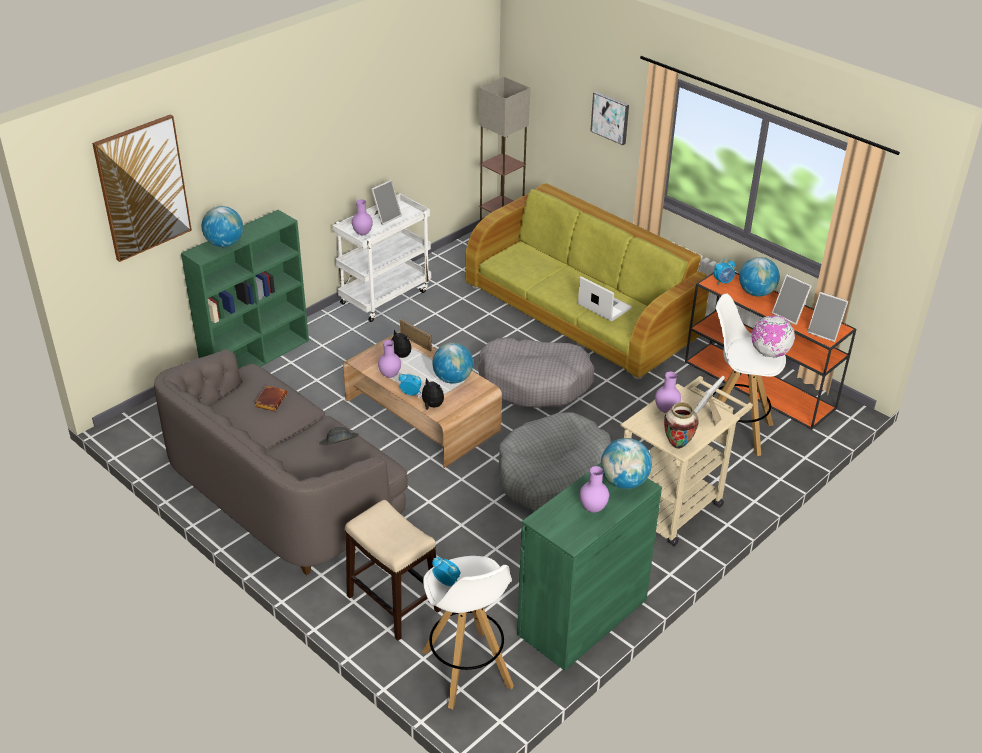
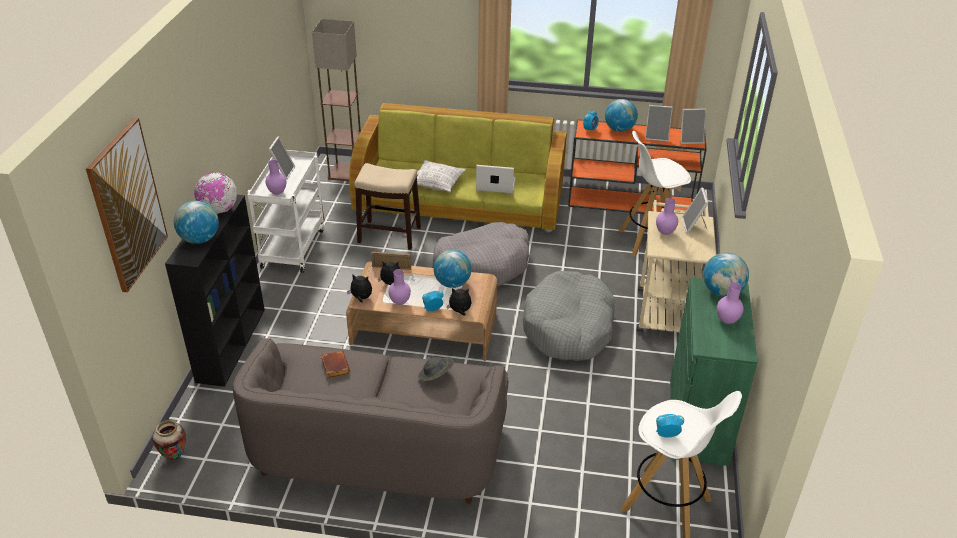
camera: 35 degrees left, 0 degrees up
(257, 357) = (231, 344): green bookcase -> black bookcase
(362, 358) = (361, 298): none -> plush toy
(394, 603) = (562, 486): stool -> stool (390, 235)
(549, 283) = (437, 183): none -> pillow
(610, 117) = (437, 27): picture -> none
(677, 445) = (700, 253): vase -> vase (175, 456)
(769, 353) = (673, 167): globe -> globe (219, 210)

